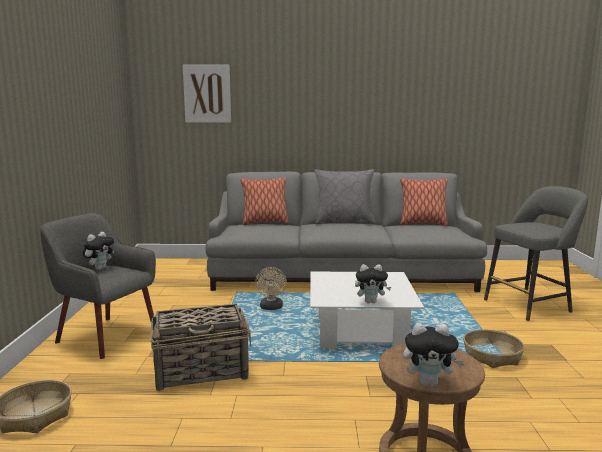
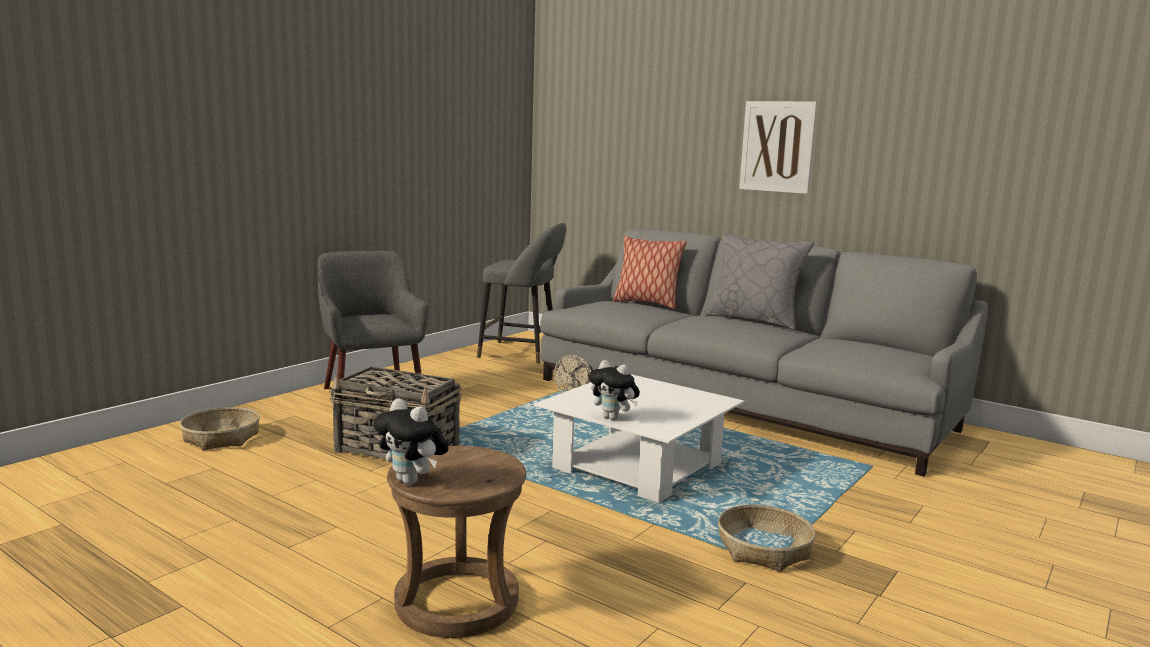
camera: 35 degrees right, 0 degrees up
(100, 268) = (377, 314): plush toy -> none
(207, 94) = (620, 115): picture -> picture (777, 147)
(422, 224) = (877, 344): pillow -> none
(530, 305) = (981, 517): grey stool -> grey stool (523, 353)

